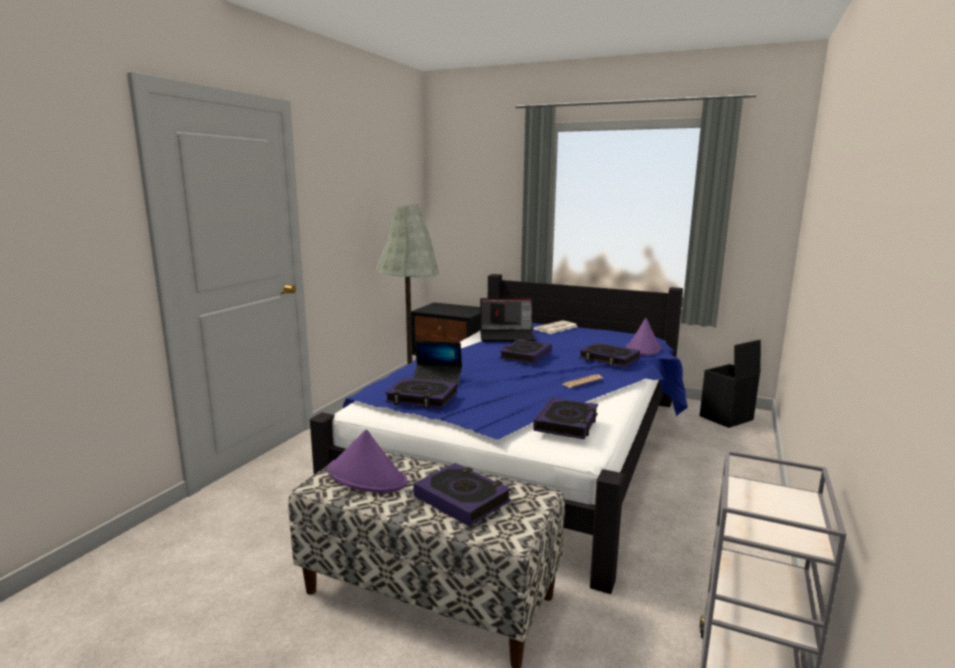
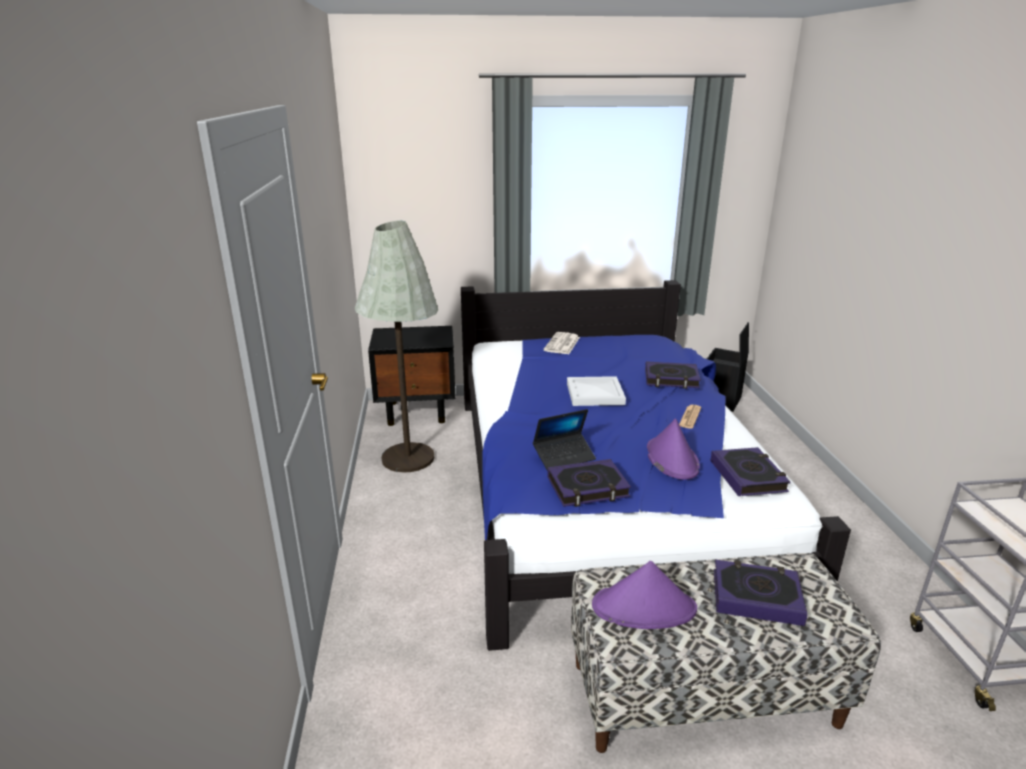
camera: 30 degrees left, 10 degrees up
(507, 336) = (533, 367): laptop -> none
(525, 355) = (594, 394): book -> white tray
(643, 348) = (678, 357): purple hat -> purple hat (671, 459)

